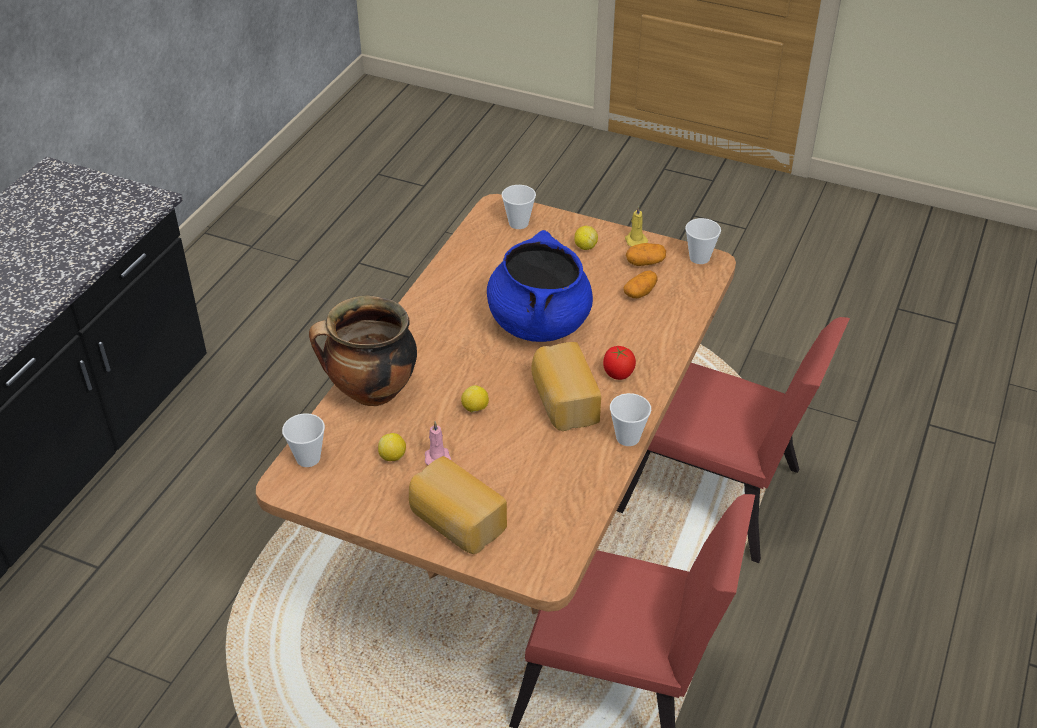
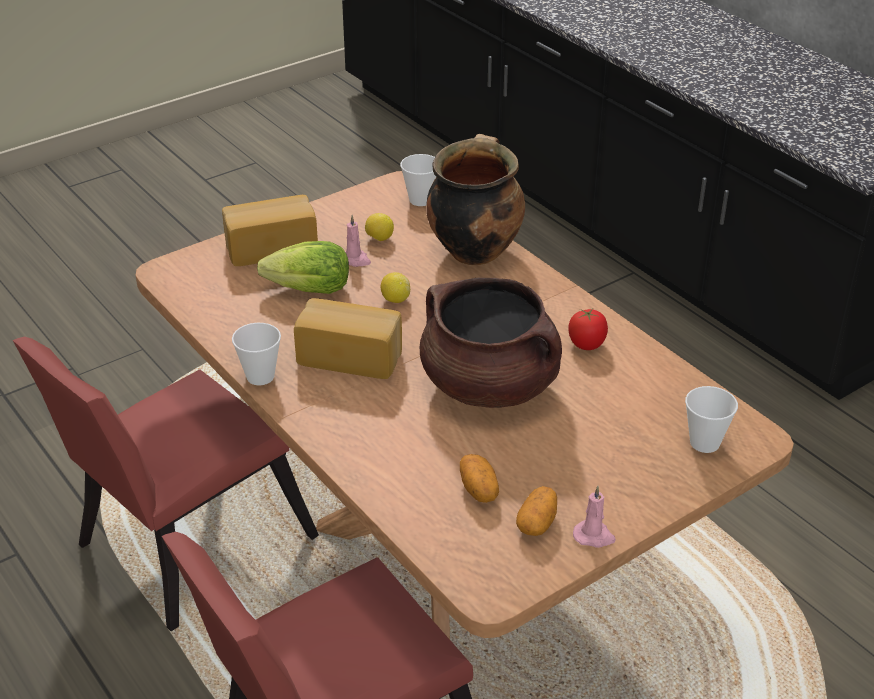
camera: 120 degrees right, 5 degrees down
(501, 463) = (310, 290): none -> lettuce
(539, 322) = (490, 386): blue cooking pot -> brown cooking pot
(585, 246) = (611, 482): lemon -> none
(618, 374) = (354, 408): tomato -> tomato (587, 344)
(635, 240) = (594, 536): yellow candle -> pink candle
(699, 258) = (508, 583): cup -> none

